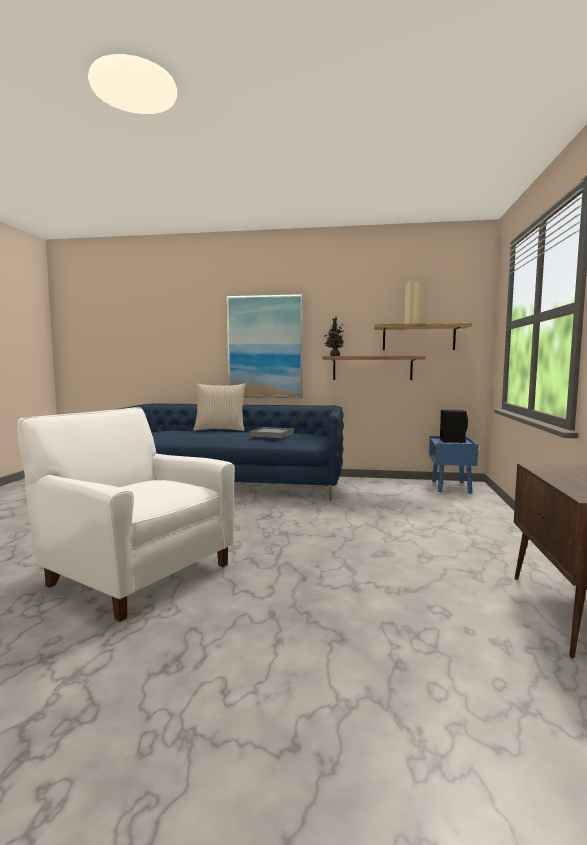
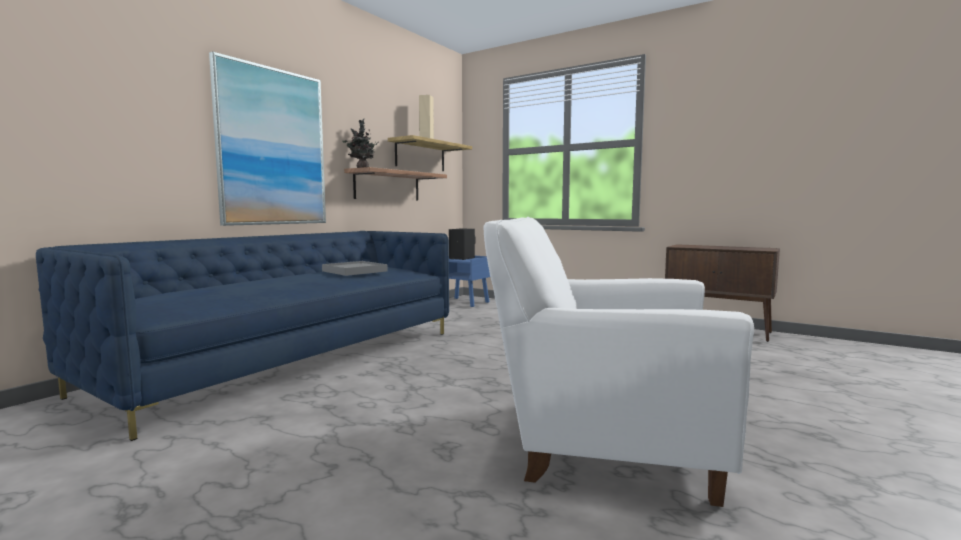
camera: 65 degrees left, 0 degrees up
(134, 572) = (601, 441): white armchair -> white armchair turned 45 degrees clockwise
(220, 430) = (244, 279): beige pillow -> none

